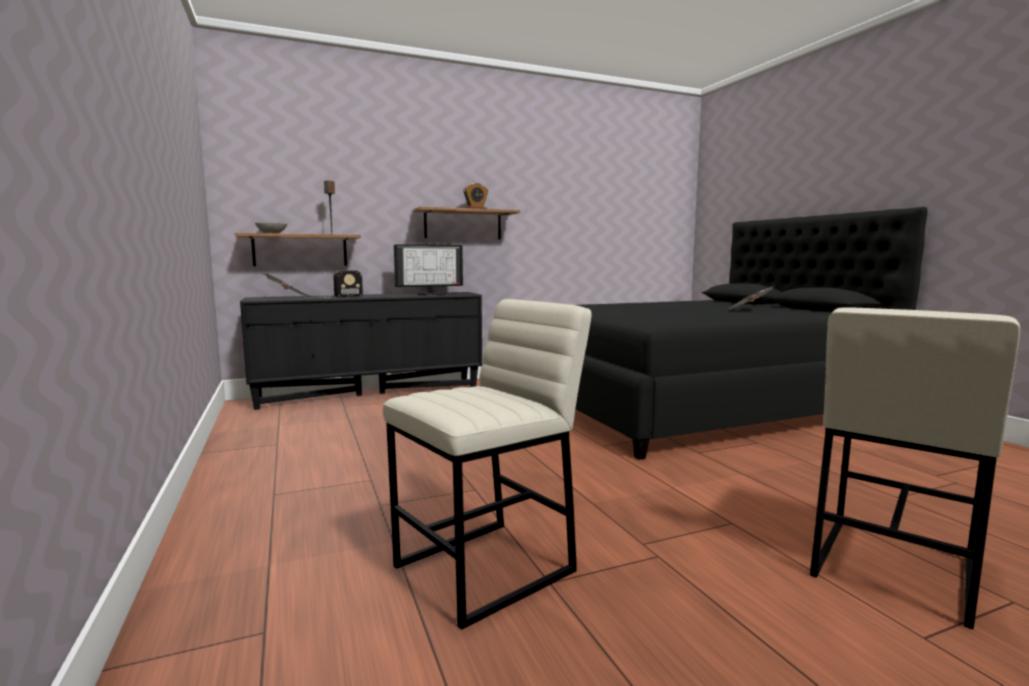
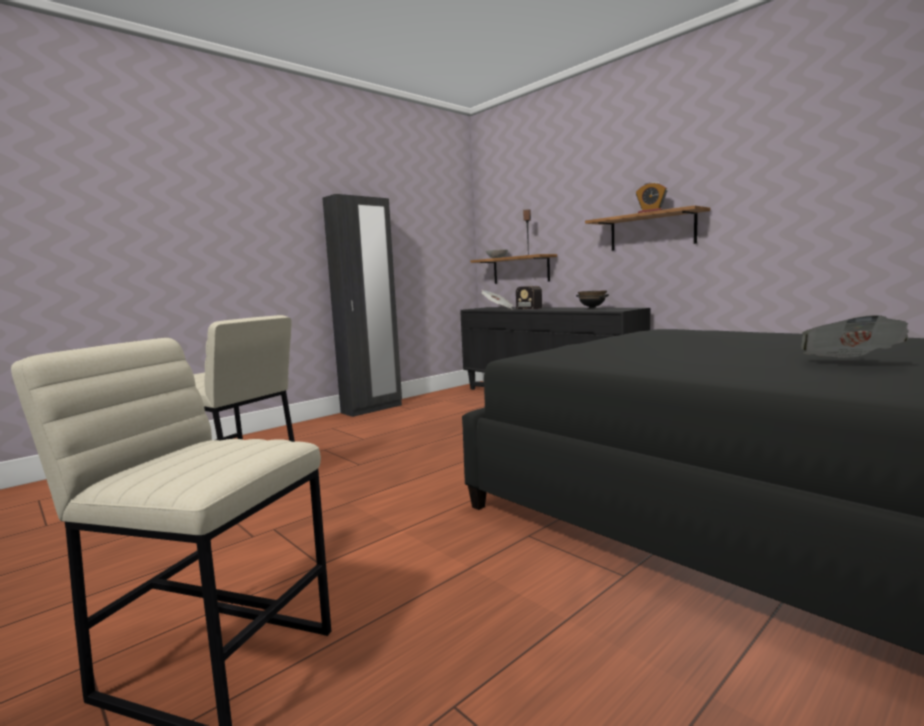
camera: 70 degrees right, 0 degrees up
(222, 462) = (372, 409): none -> black wardrobe
(431, 294) = (592, 309): monitor -> black bowl

